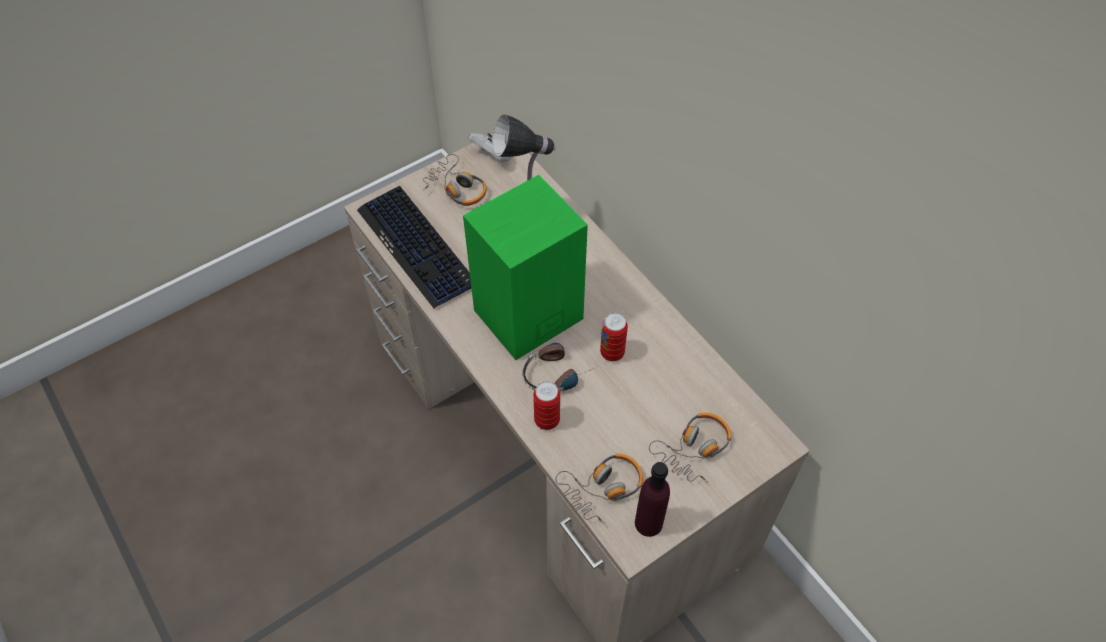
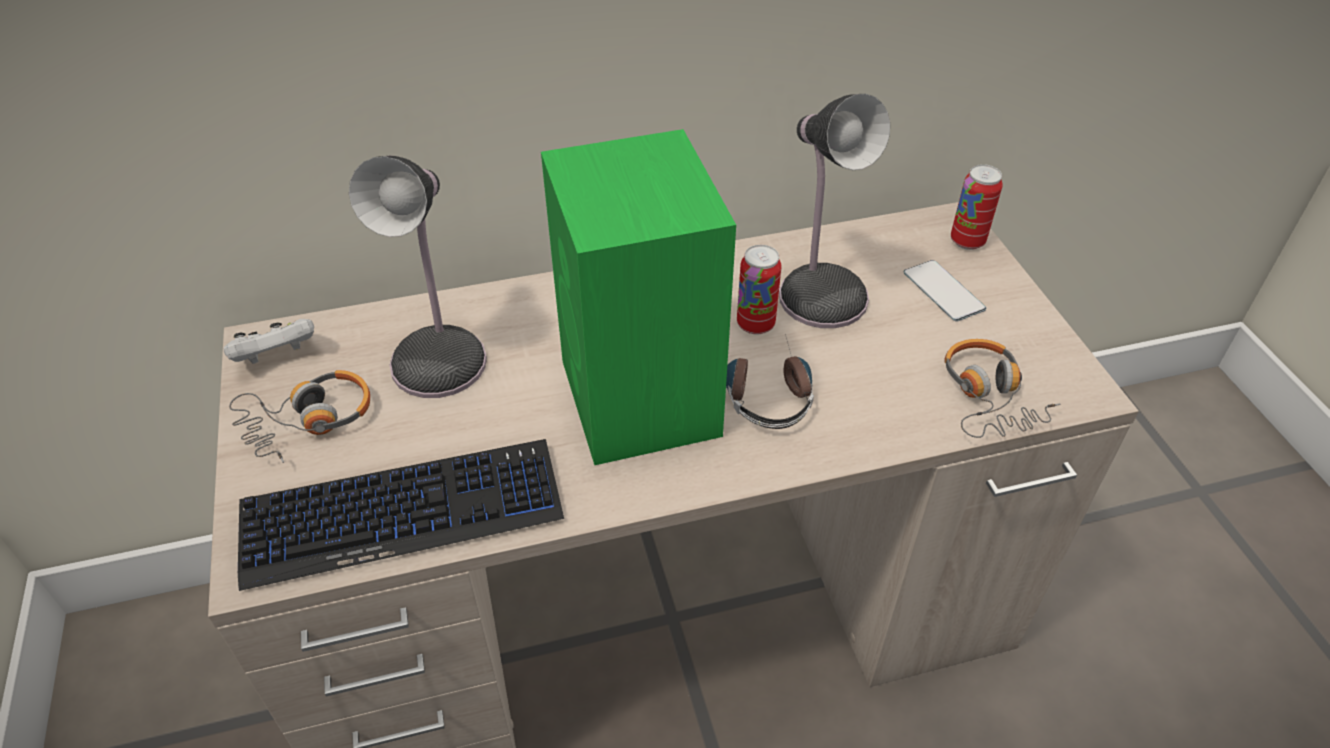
camera: 70 degrees left, 10 degrees down
(547, 420) = (851, 428): can -> can (967, 241)
(648, 523) = (1053, 366): purple bottle -> none
(657, 380) = (820, 293): none -> table lamp
(694, 449) = (943, 291): headphones -> phone

